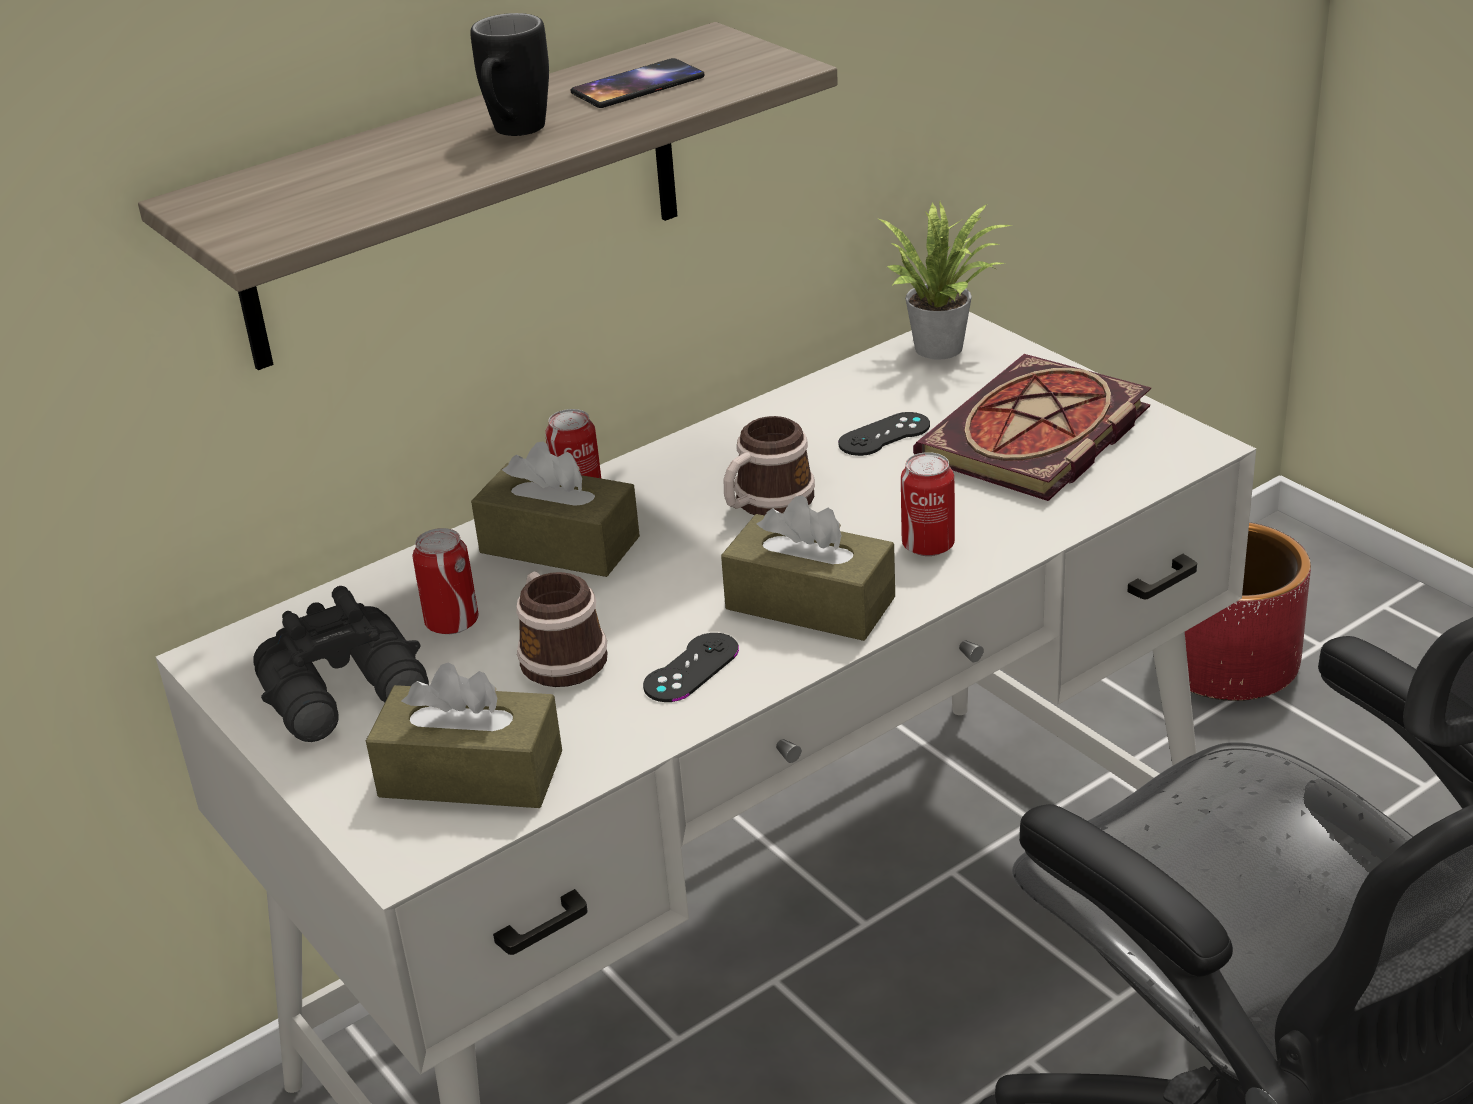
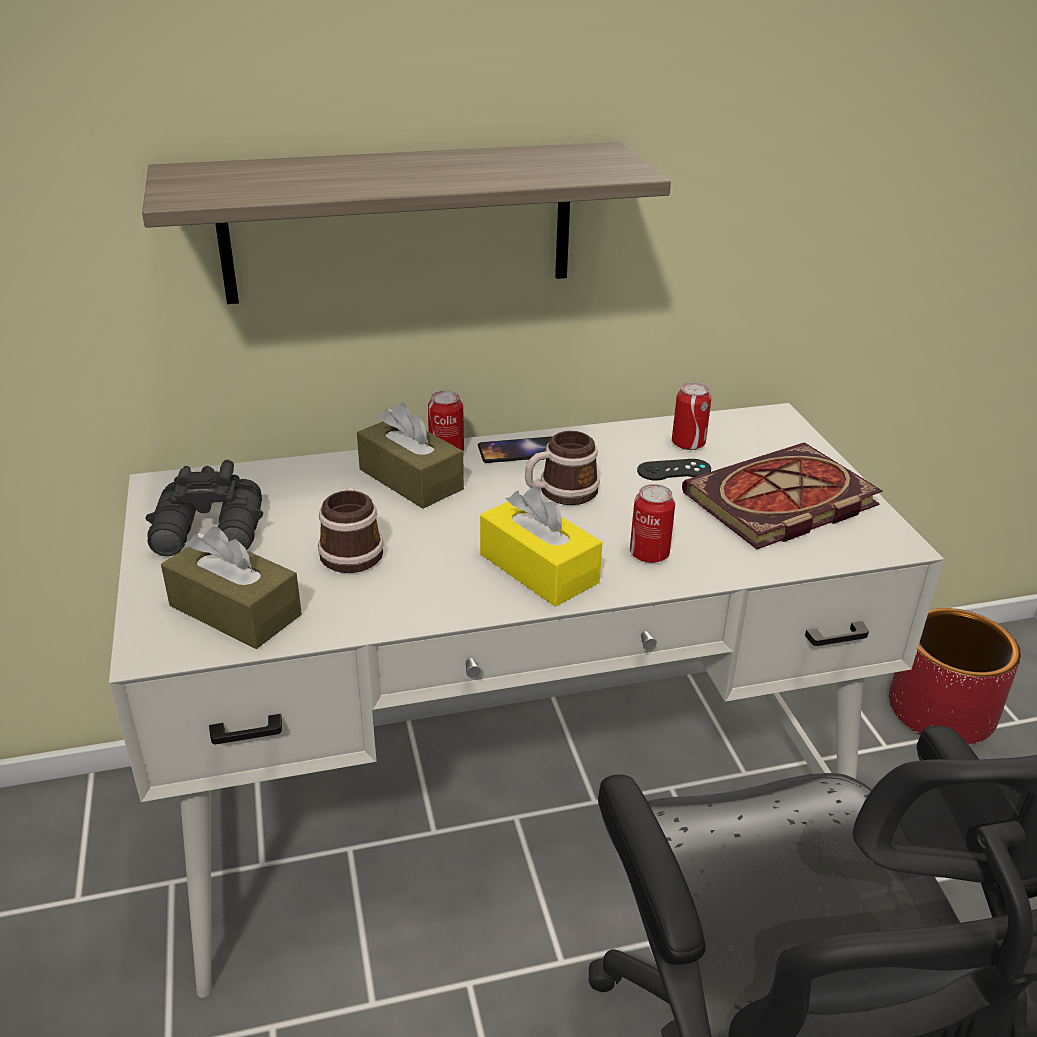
camera: 20 degrees right, 0 degrees up
(452, 622) = (307, 508): can -> can (688, 444)
(514, 133) = (410, 174): black mug -> none
(638, 85) = (523, 164): phone -> phone (519, 451)
(691, 668) = (427, 587): black game controller -> none
(810, 603) = (538, 568): brown tissue box -> yellow tissue box
(944, 346) = (758, 424): potted plant -> none

